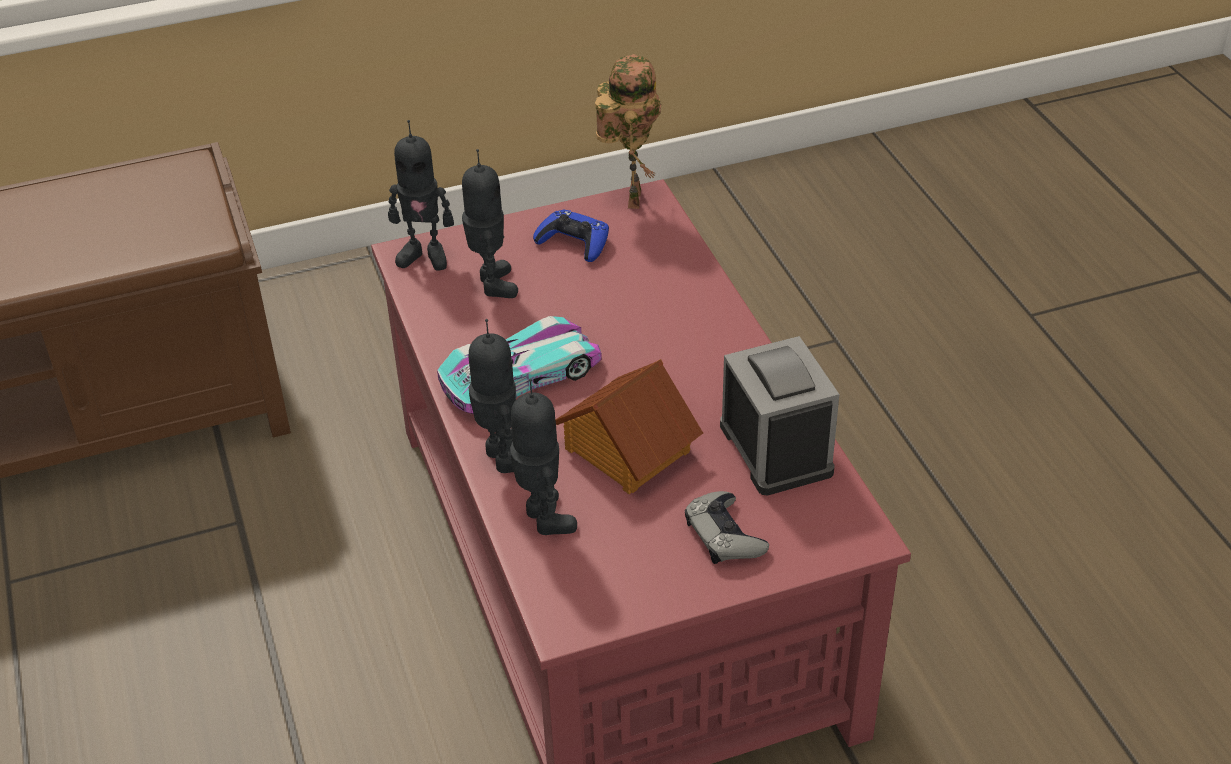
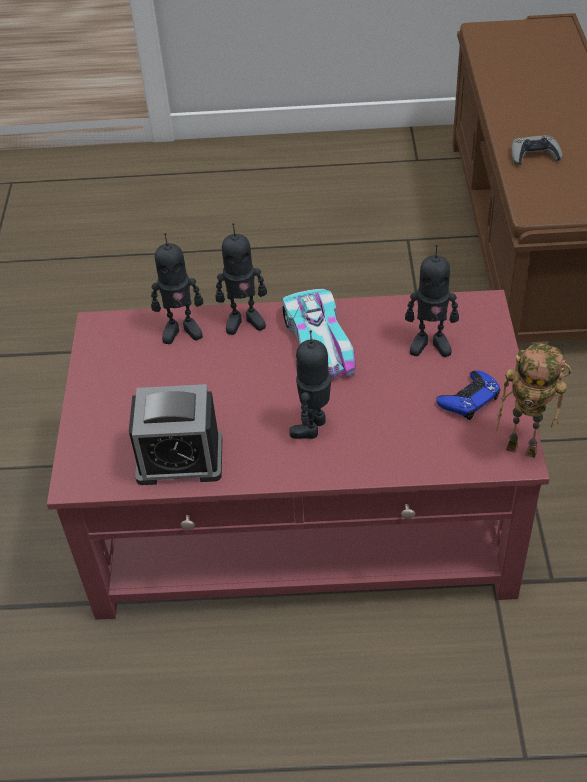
camera: 110 degrees right, 5 degrees up
(424, 256) = (479, 314): toy robot -> toy robot (313, 427)
(626, 450) = (220, 380): toy house -> none
(724, 535) = (119, 411): grey game controller -> grey game controller (534, 155)

